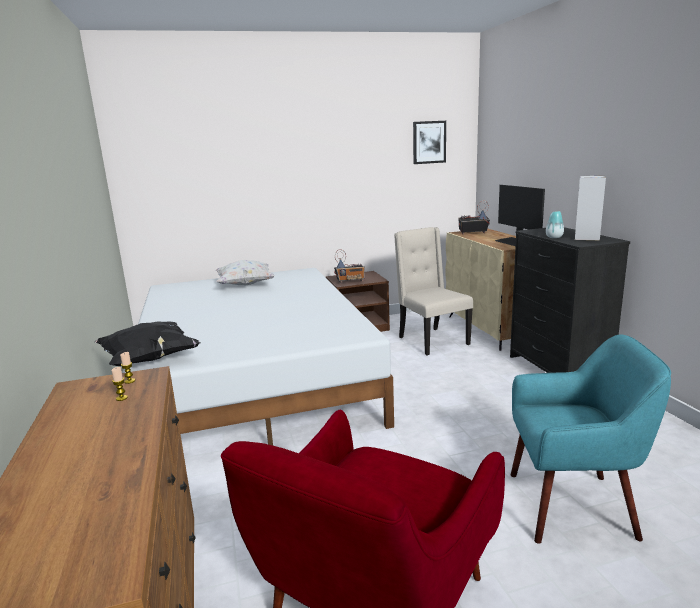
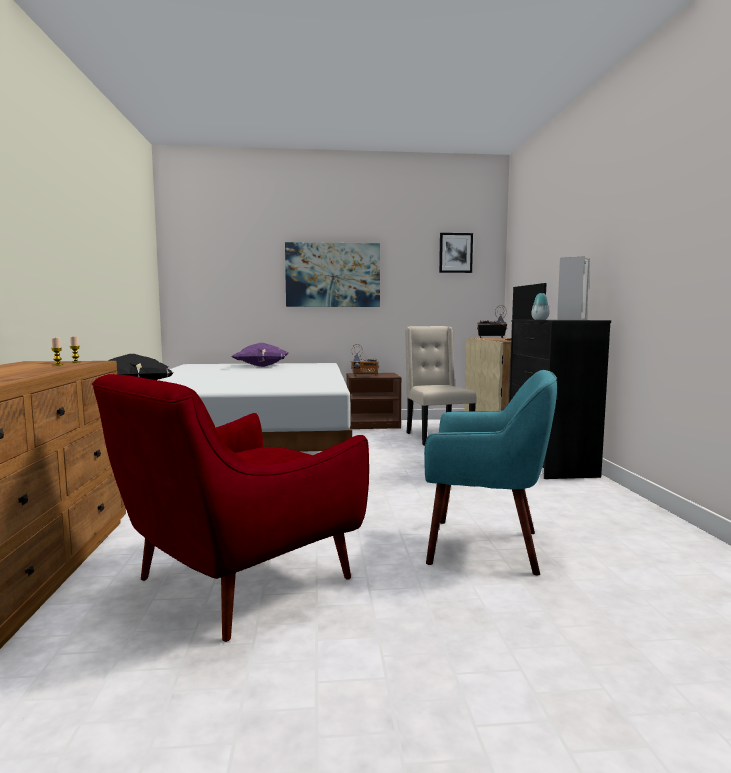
camera: 10 degrees right, 10 degrees down
(245, 285) = (261, 366): white pillow -> purple pillow
(305, 174) = (333, 275): none -> picture

